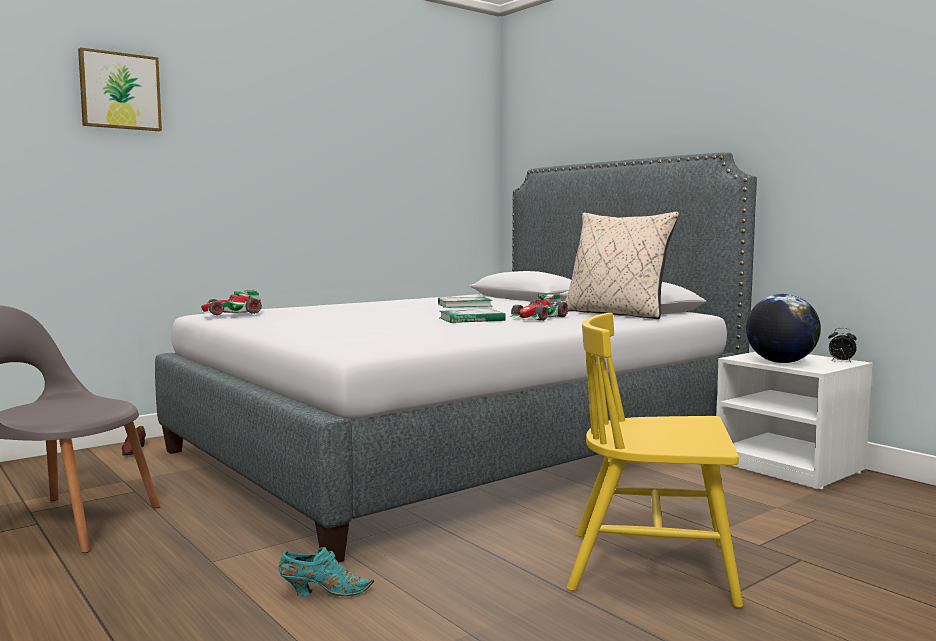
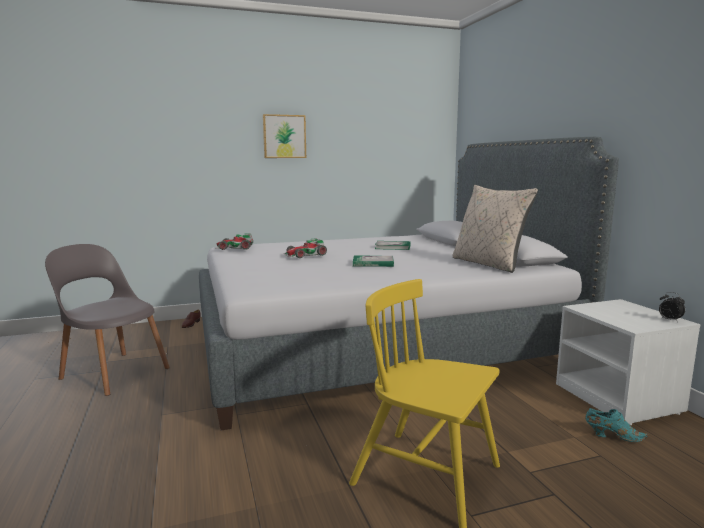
camera: 20 degrees right, 5 degrees up
(120, 91) = (184, 106): picture -> picture (284, 136)
(323, 592) = (199, 451): turquoise shoe -> turquoise shoe (612, 436)
(538, 318) = (422, 265): toy car -> toy car (305, 255)
(780, 362) = (611, 316): globe -> none

